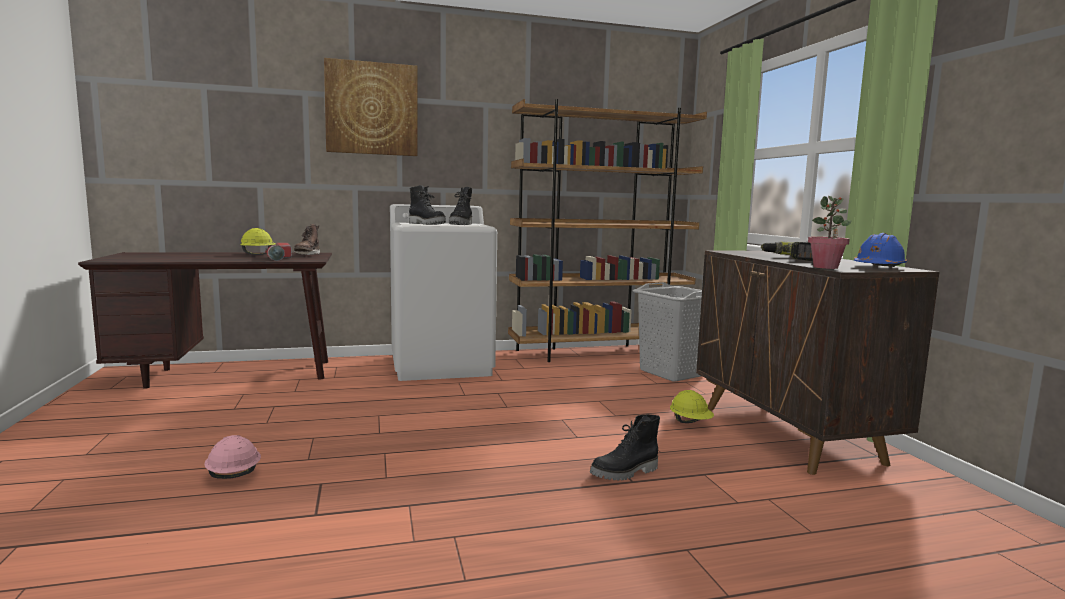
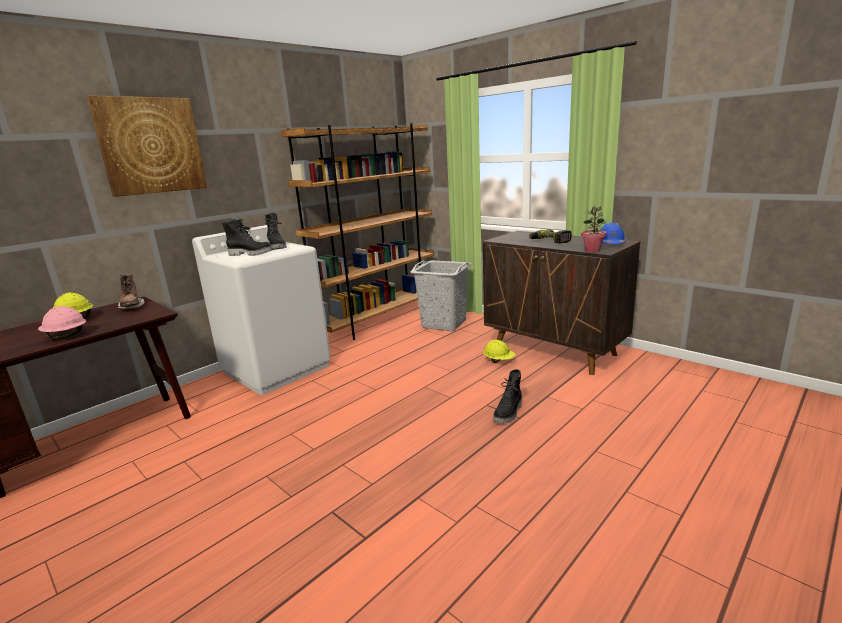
camera: 30 degrees left, 10 degrees up
(233, 475) = (249, 540): pink hard hat -> pink hard hat (66, 336)
(278, 258) = (117, 320): flashlight -> none

